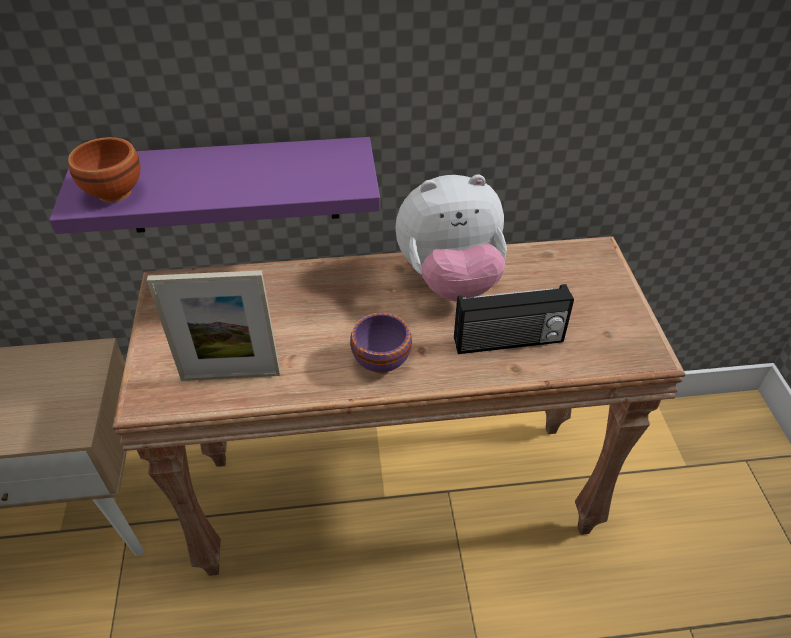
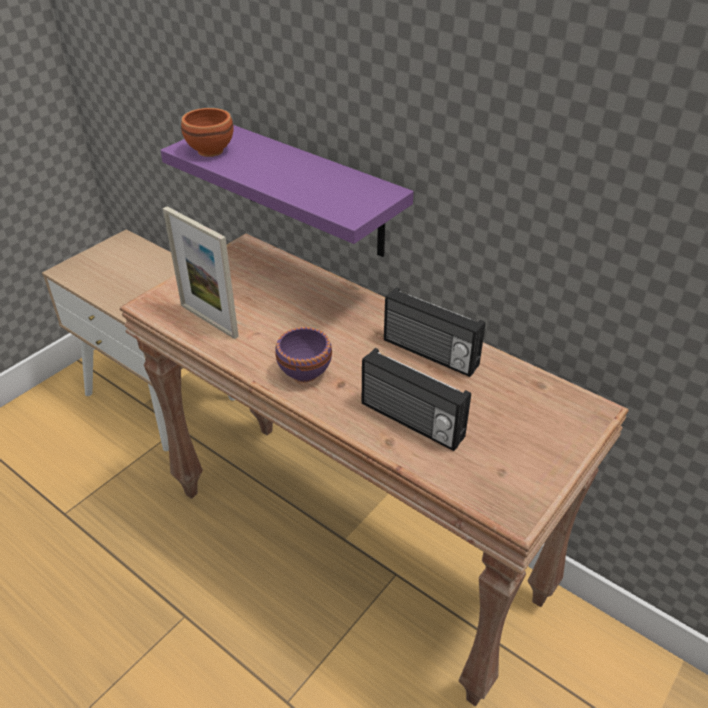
camera: 45 degrees right, 5 degrees down
(450, 280) = (429, 354): plush toy -> radio

